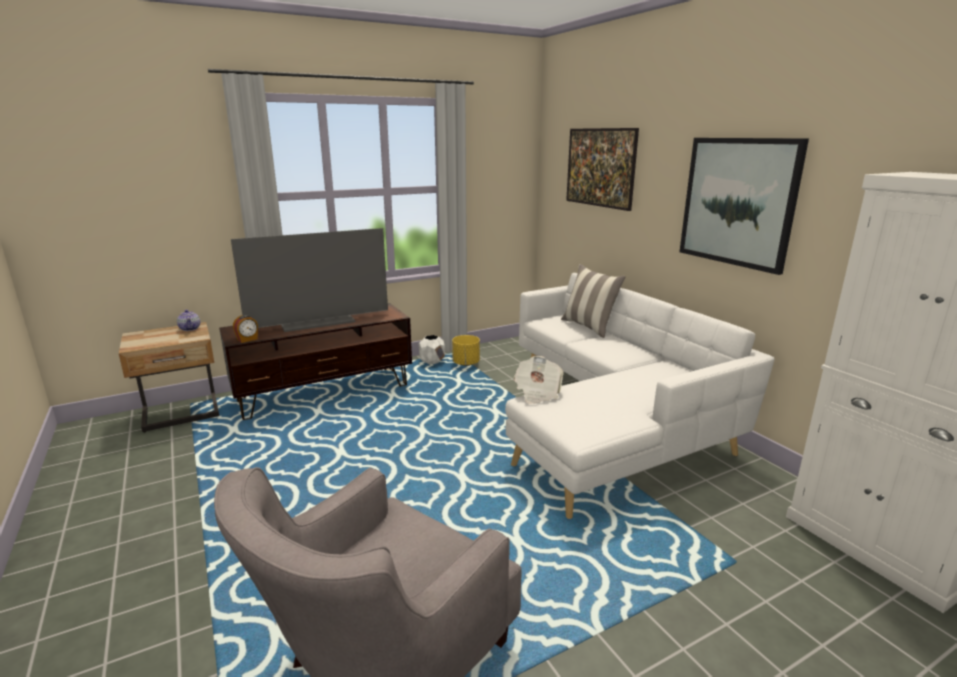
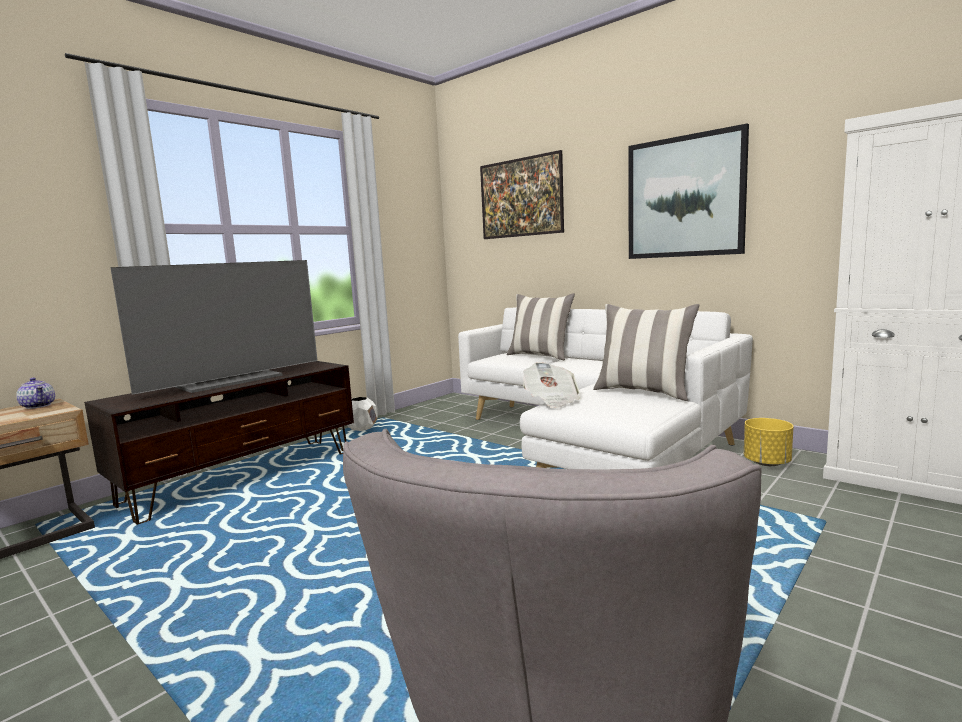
camera: 20 degrees left, 10 degrees down
(247, 339) = (142, 404): alarm clock -> none
(465, 363) = (402, 424): yellow planter -> yellow planter (766, 463)
(624, 400) = (643, 392): none -> pillow

